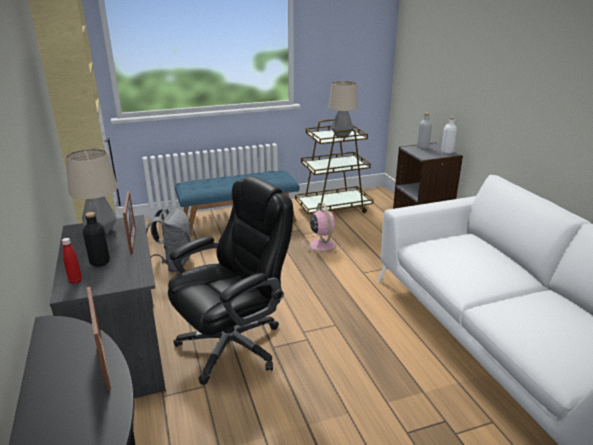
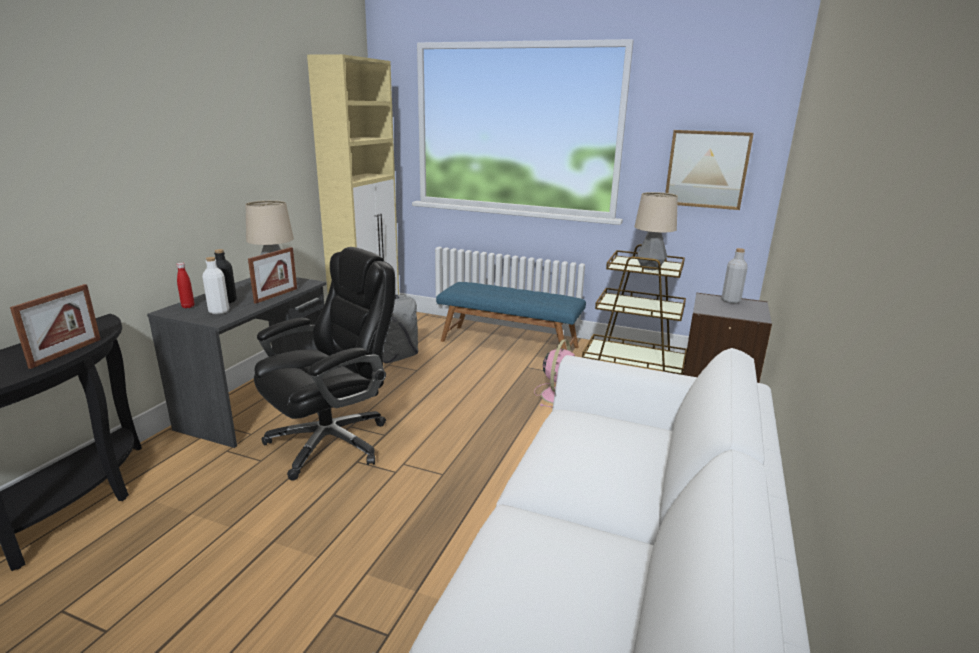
camera: 40 degrees right, 5 degrees down
(233, 345) = (332, 442): black office chair -> black office chair turned 45 degrees counterclockwise
(350, 59) = (706, 169): none -> picture
(447, 152) = (755, 314): white bottle -> white bottle (219, 311)

